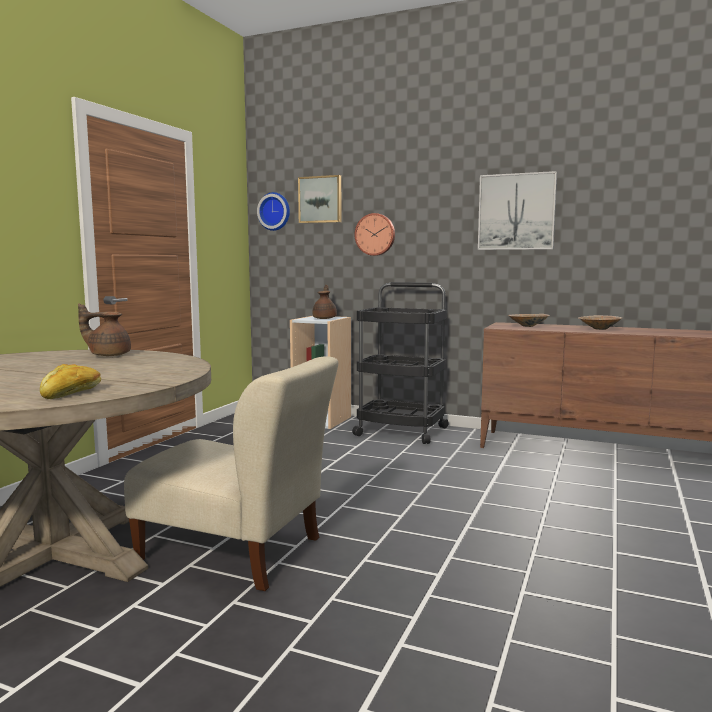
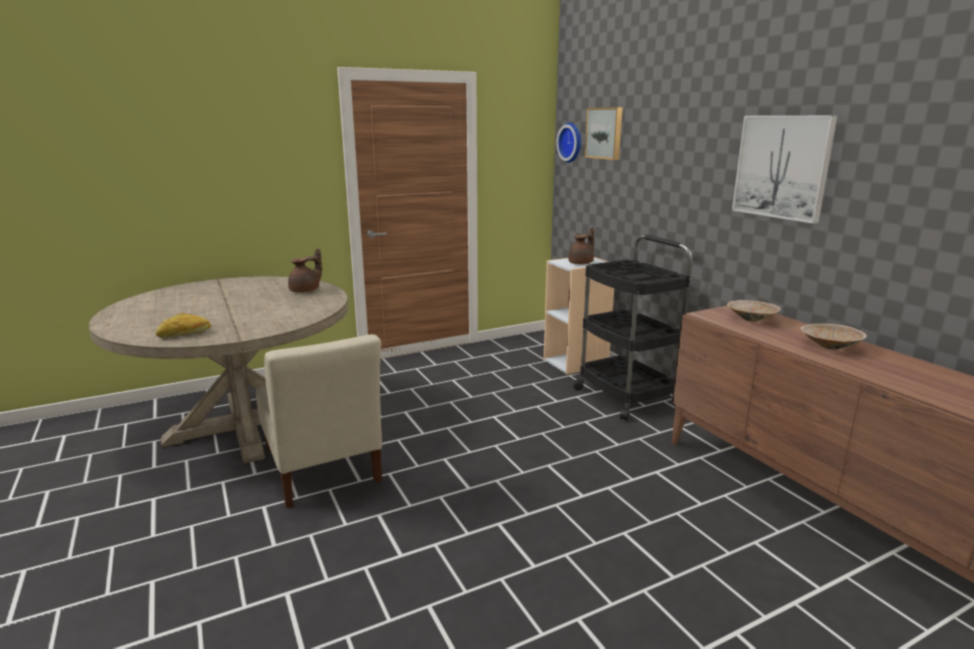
camera: 40 degrees right, 10 degrees up
(108, 355) = (306, 291): brown teapot -> brown teapot turned 90 degrees clockwise
(375, 234) = (644, 177): wall clock -> none

